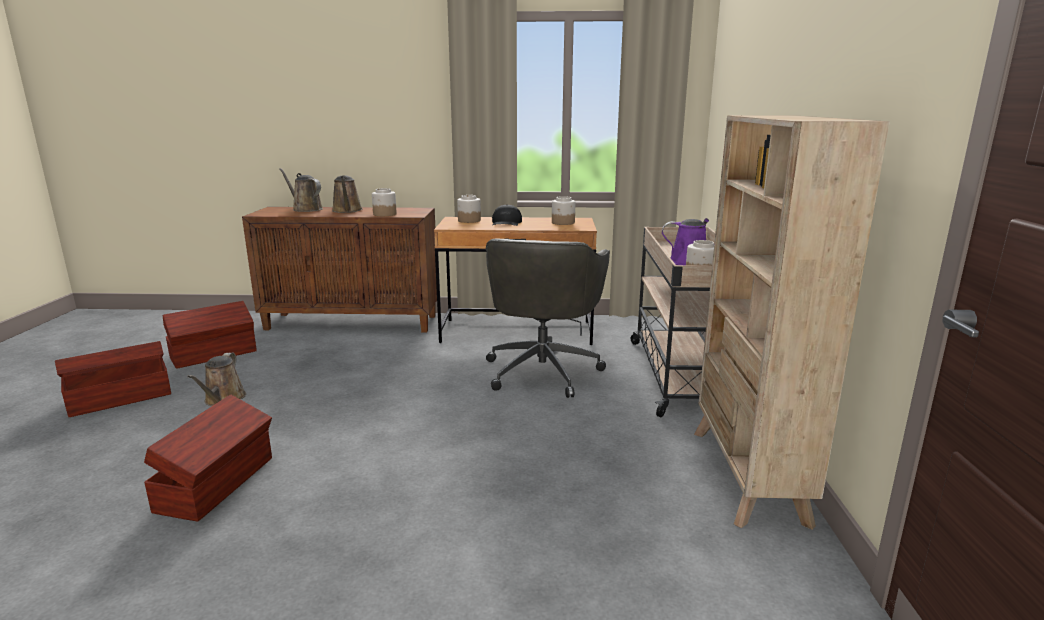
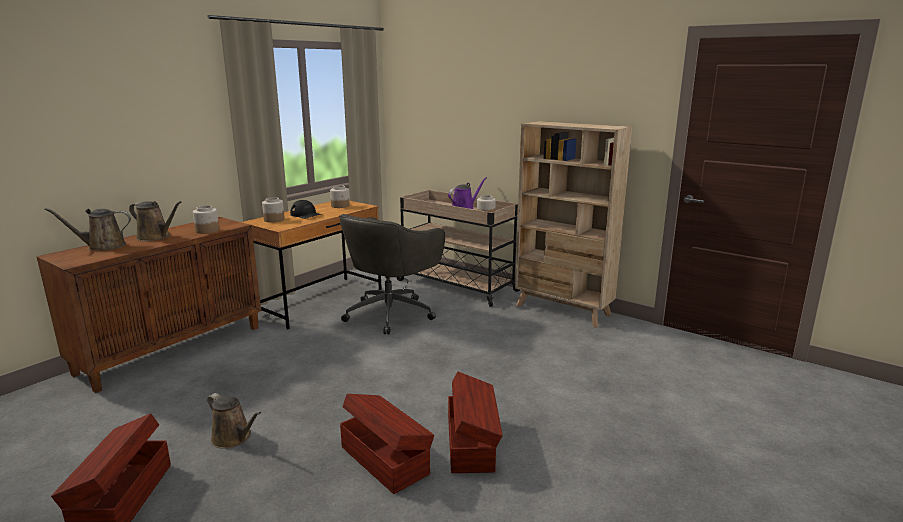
camera: 55 degrees left, 0 degrees up
(215, 354) = (109, 428): brown storage box -> brown storage box (471, 443)
(543, 370) = (391, 313): grey office chair -> grey office chair turned 75 degrees clockwise

